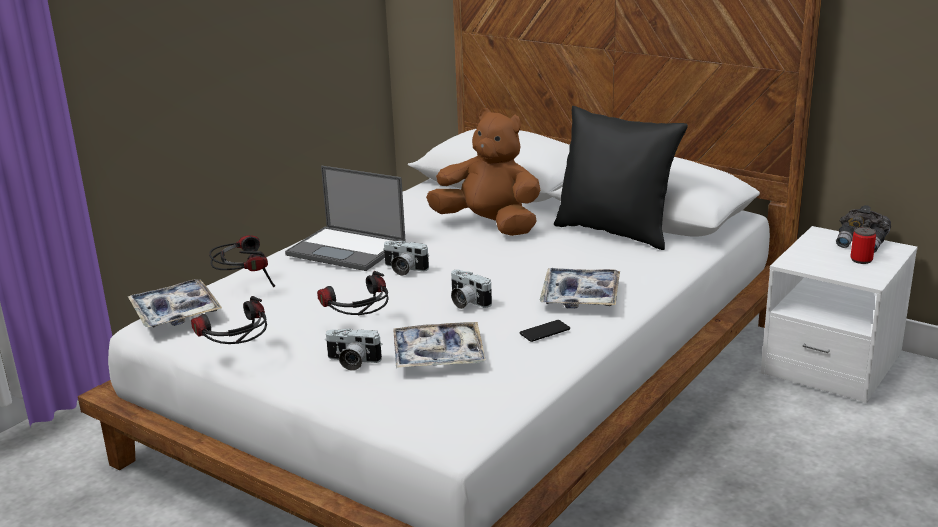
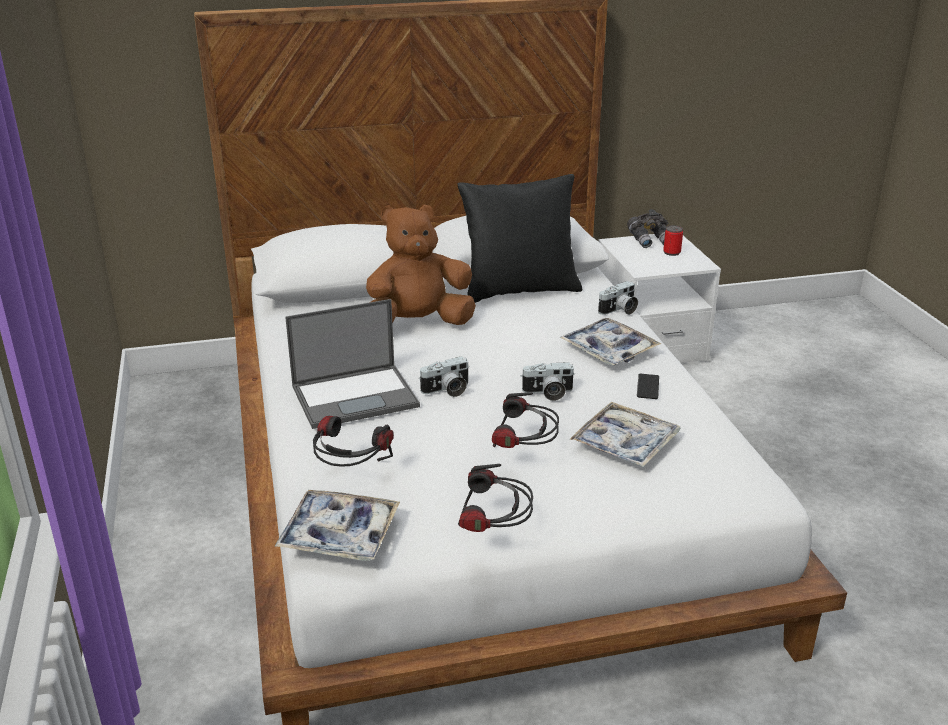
camera: 50 degrees left, 5 degrees up
(352, 362) = (582, 485): camera -> camera (619, 310)

